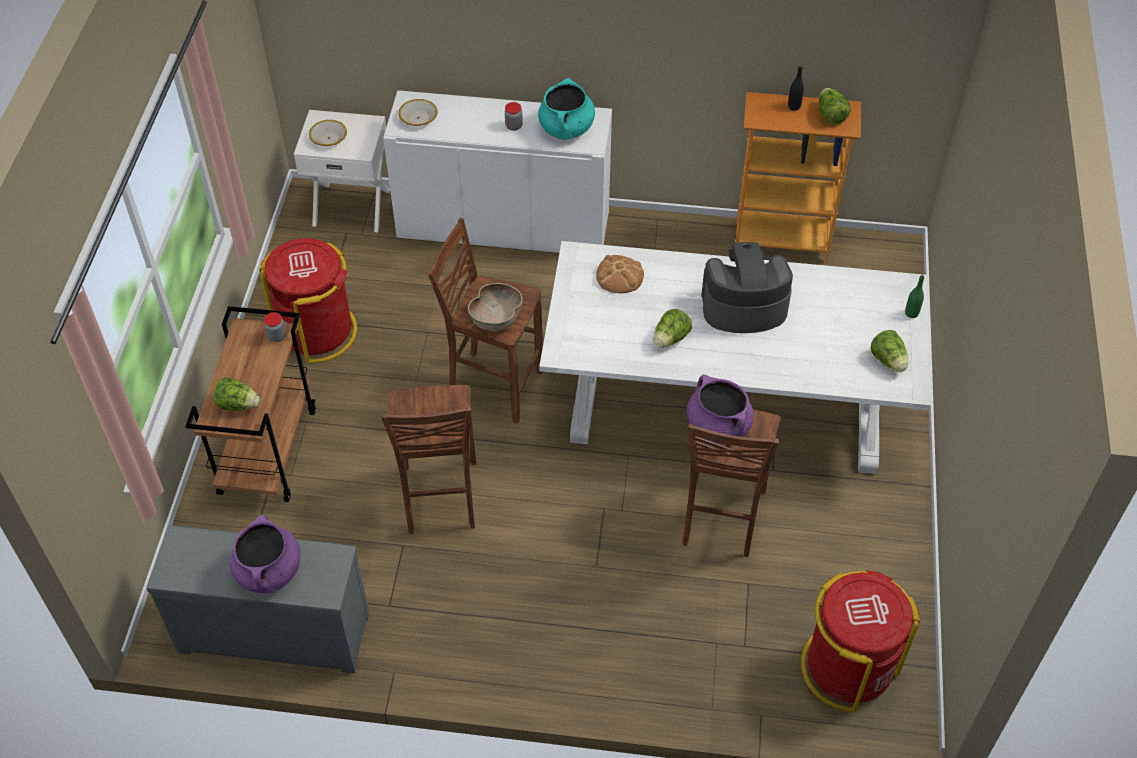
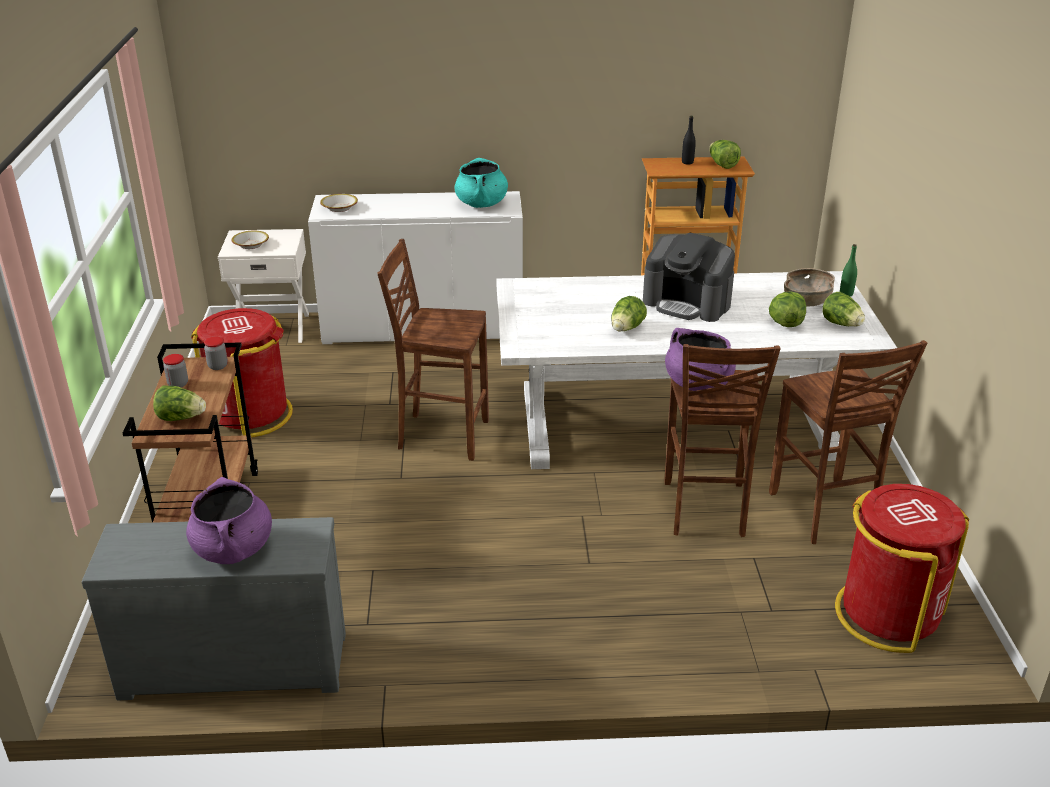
camera: 10 degrees left, 20 degrees down
(439, 499) = (405, 527): brown stool -> brown stool (823, 513)
(496, 319) = (447, 333): brown bowl -> brown bowl (806, 301)
(514, 126) = (431, 206): jar -> jar (178, 384)
(619, 275) = (560, 294): bread -> none
(743, 306) = (687, 303): coffee machine -> coffee machine turned 135 degrees counterclockwise
(832, 352) = (785, 323): none -> lettuce

